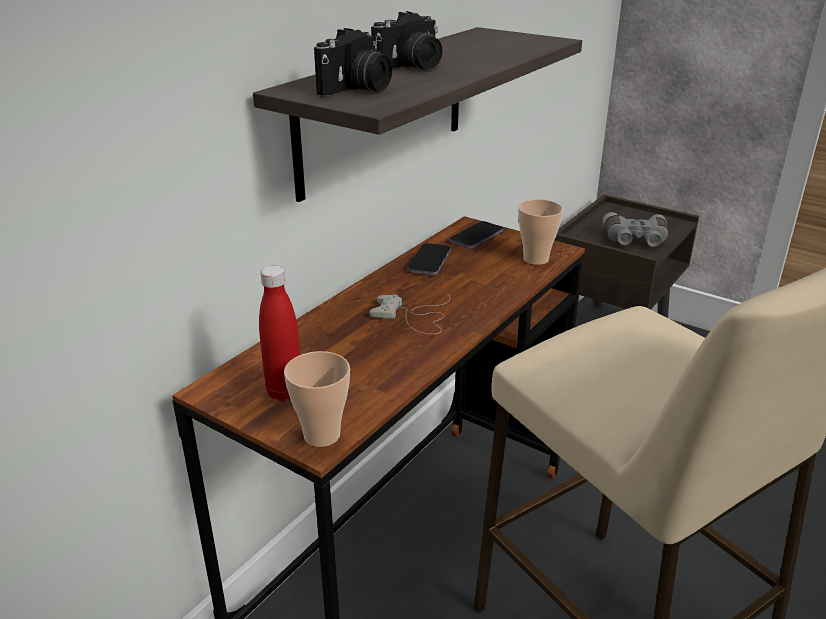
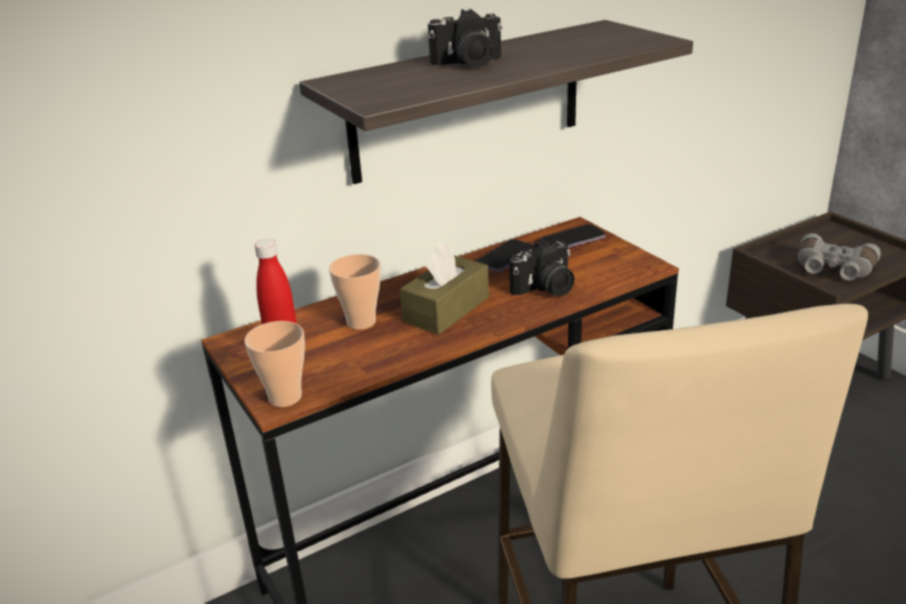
camera: 25 degrees right, 0 degrees up
(357, 89) = (386, 84): camera -> camera (545, 289)
(414, 317) = (446, 309): white game controller -> brown tissue box
(536, 259) = (614, 271): cup -> cup (361, 322)

